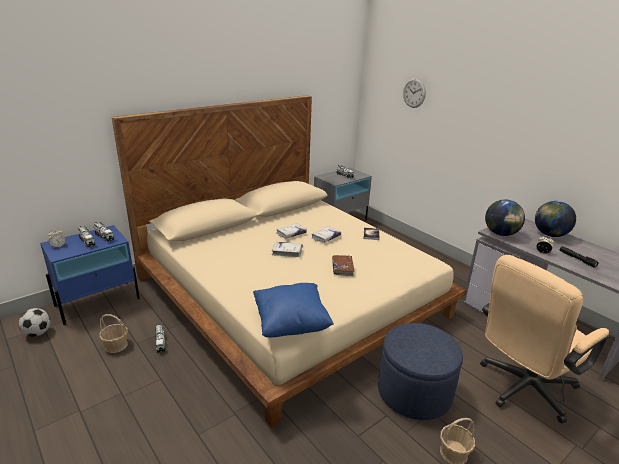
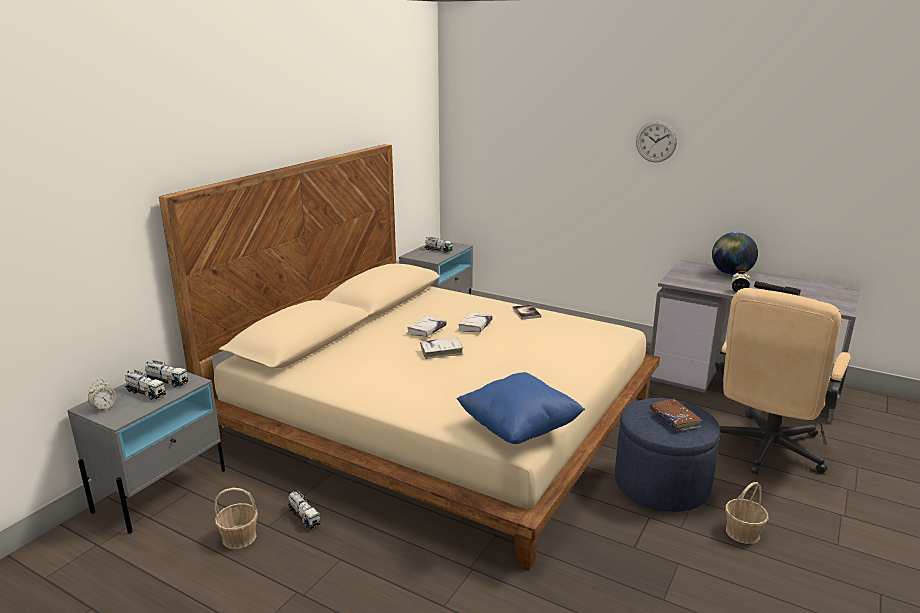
camera: 20 degrees left, 5 degrees down
(37, 333) = (94, 555): football -> none
(98, 302) = (161, 490): blue nightstand -> grey nightstand
(342, 268) = (525, 356): brown book -> brown book (674, 419)
(414, 93) = (521, 128): wall clock -> wall clock (656, 141)
(500, 234) = (683, 281): globe -> none

